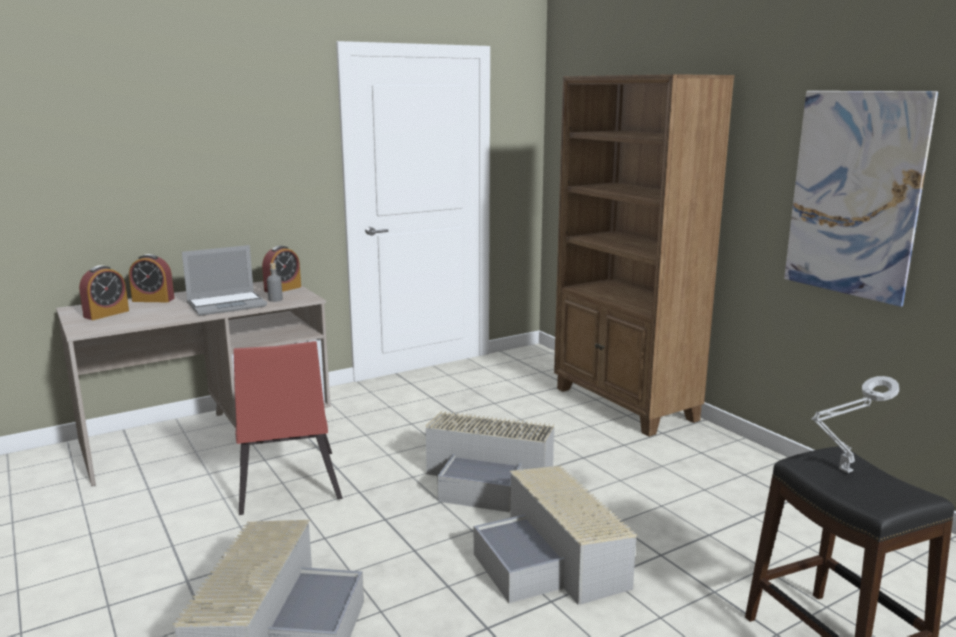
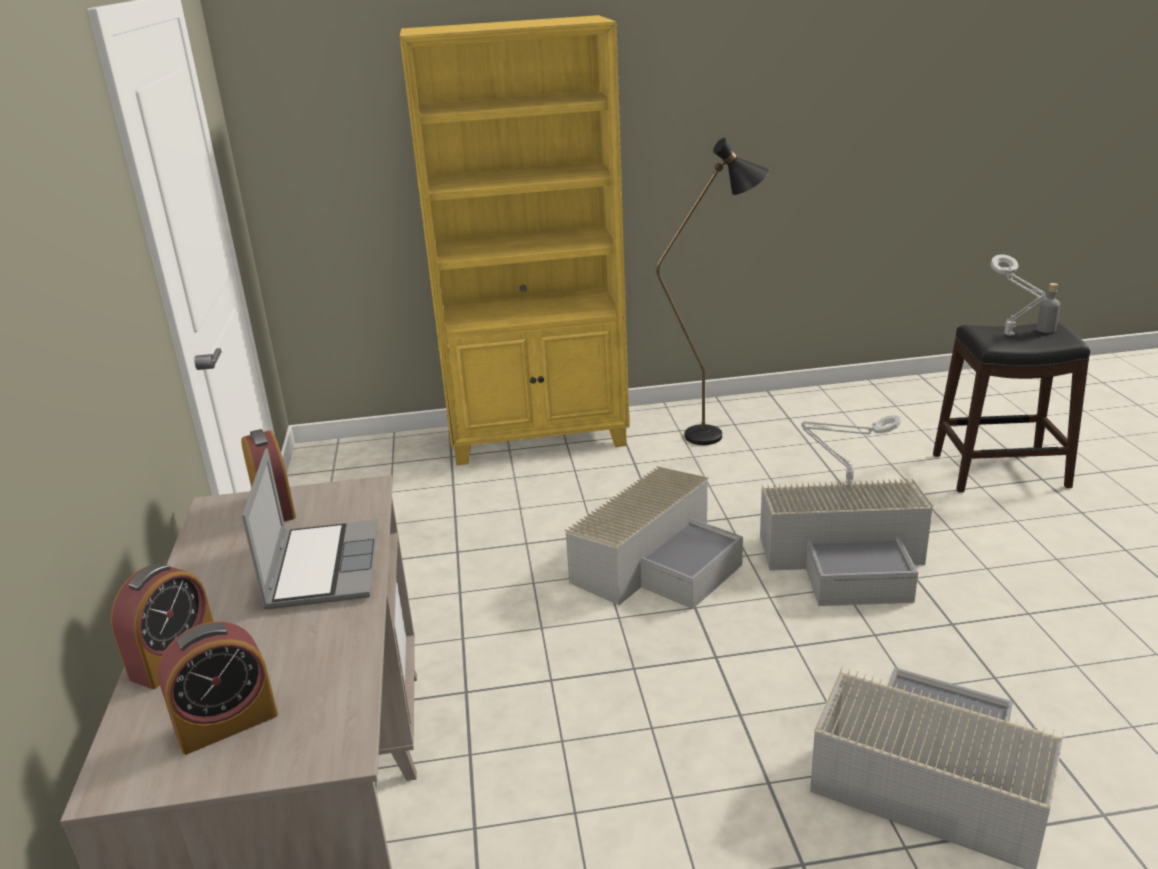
camera: 65 degrees left, 10 degrees up
(106, 314) = (227, 723): alarm clock -> alarm clock turned 90 degrees clockwise
(275, 300) = (341, 517): grey bottle -> grey bottle (1046, 329)
(287, 486) = (576, 737): red chair -> none
(593, 499) = (845, 482): none -> grey table lamp
(624, 405) = (539, 437): brown bookcase -> yellow bookcase
(713, 470) = (717, 434): none -> black floor lamp
(854, 195) = (752, 126): picture -> none

